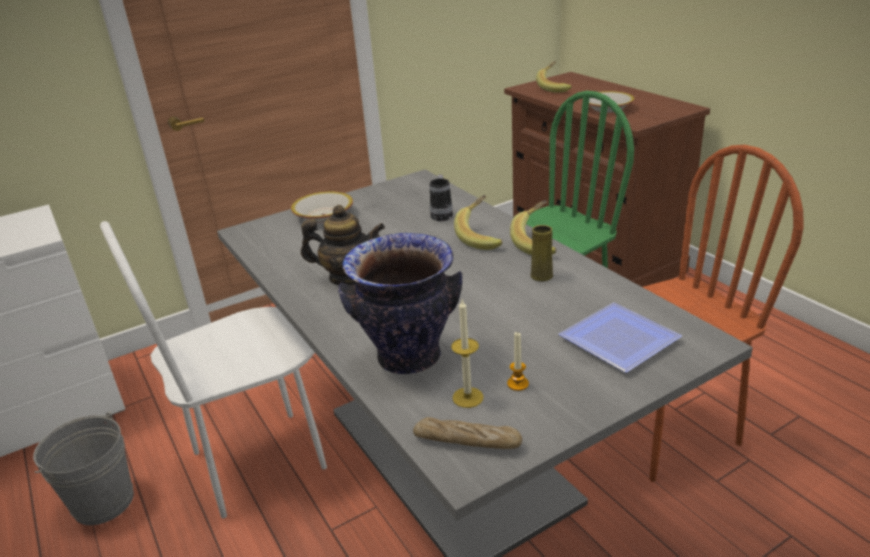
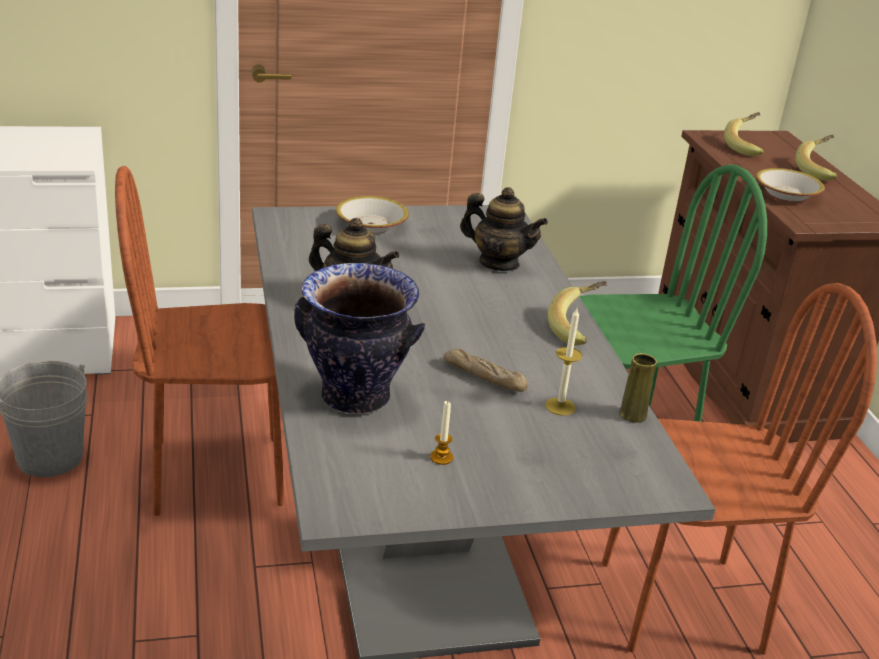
camera: 15 degrees right, 0 degrees up
(259, 461) = (218, 473): white chair -> brown chair
(442, 214) = (498, 263): mug -> teapot
(467, 441) = (354, 489): bread -> bread (484, 377)
(468, 397) = (384, 452): candle -> candle (560, 406)
(483, 236) = (524, 302): banana -> banana (820, 171)
(541, 276) = (553, 363): yellow vase -> yellow vase (633, 414)
(618, 338) = (580, 451): plate -> none

